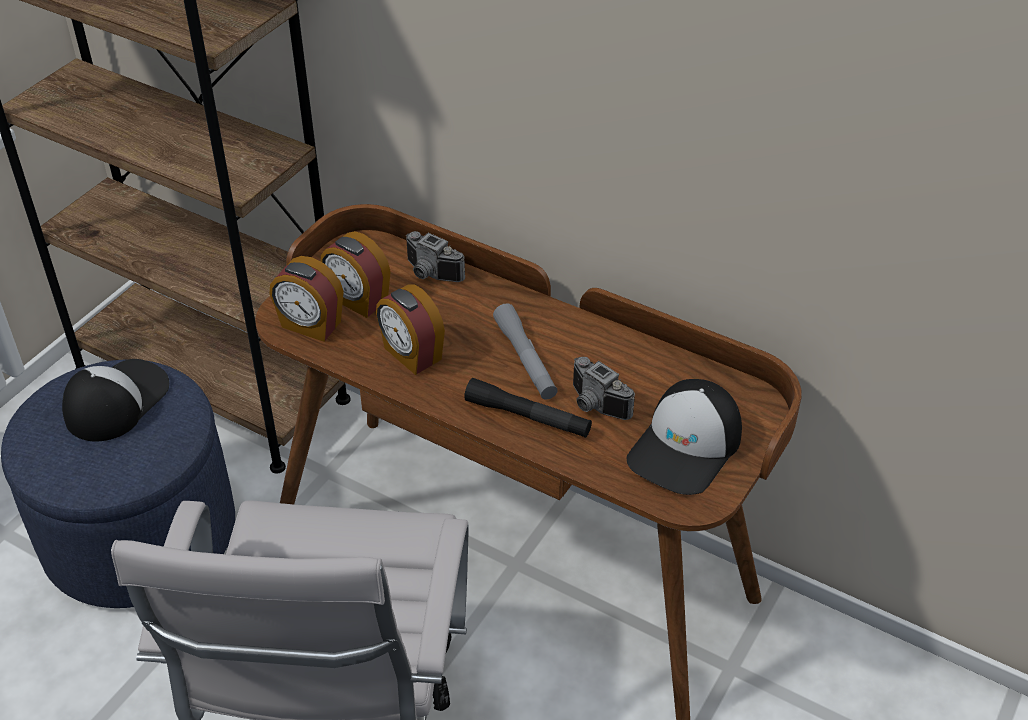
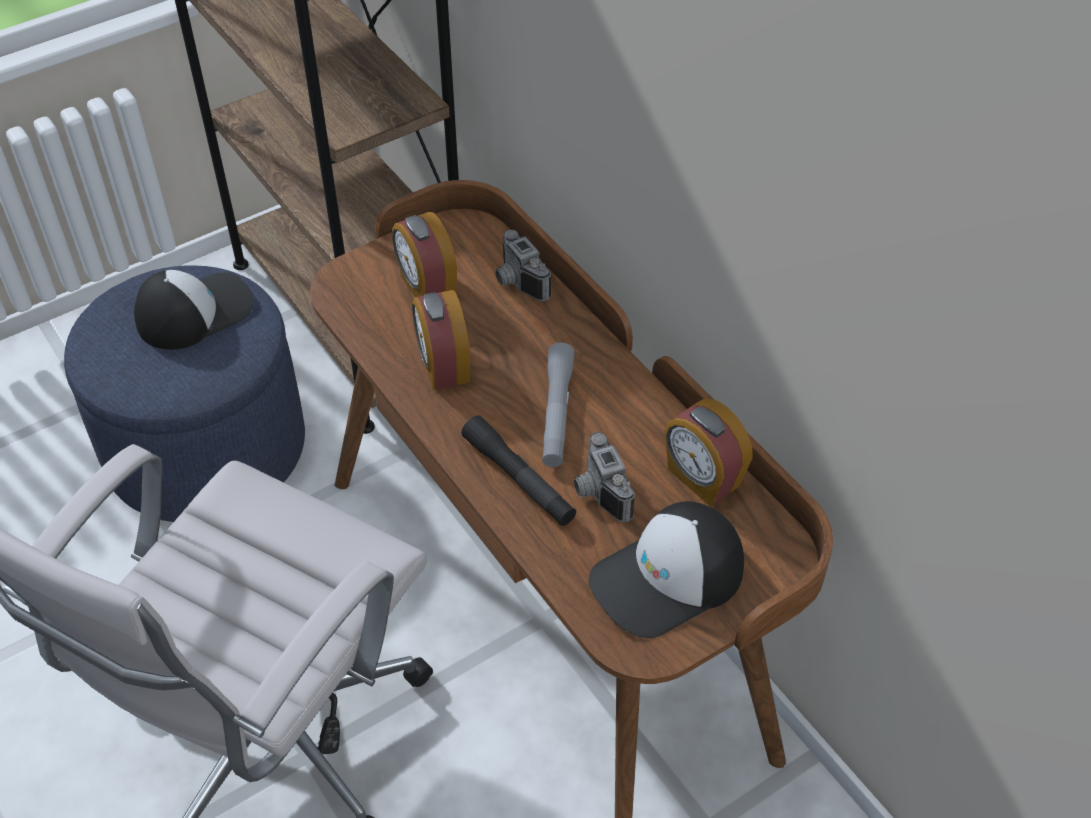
camera: 25 degrees right, 5 degrees up
(310, 325) = (363, 299): alarm clock -> alarm clock (702, 478)

